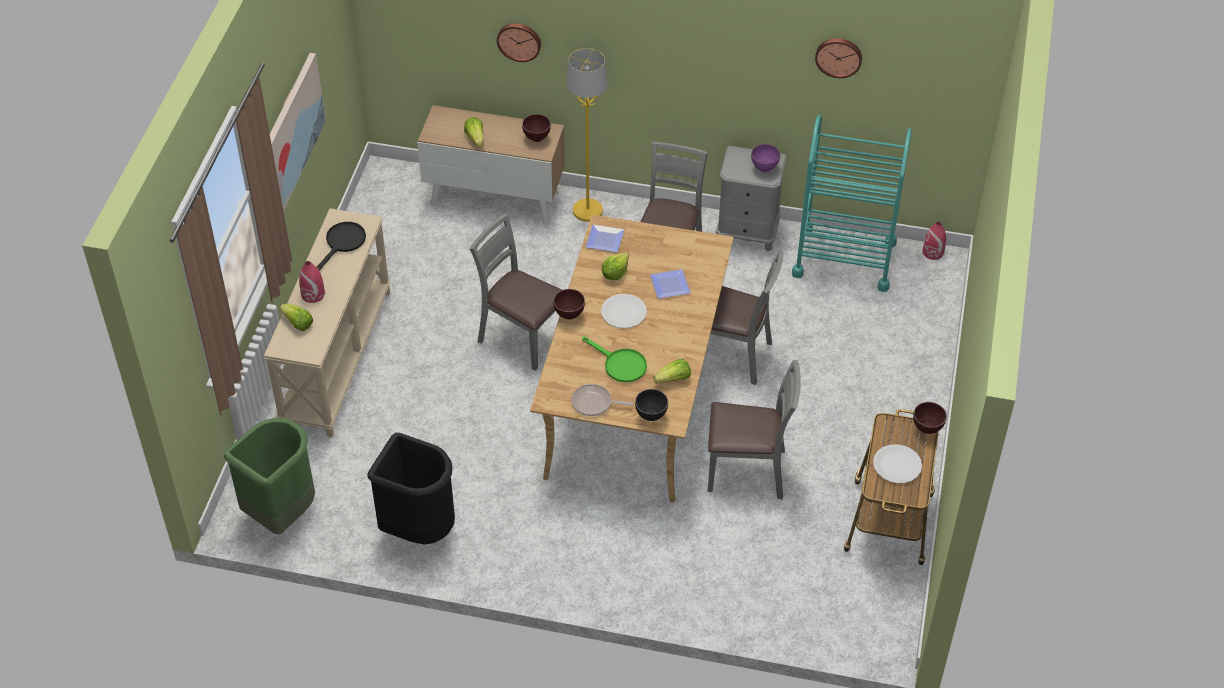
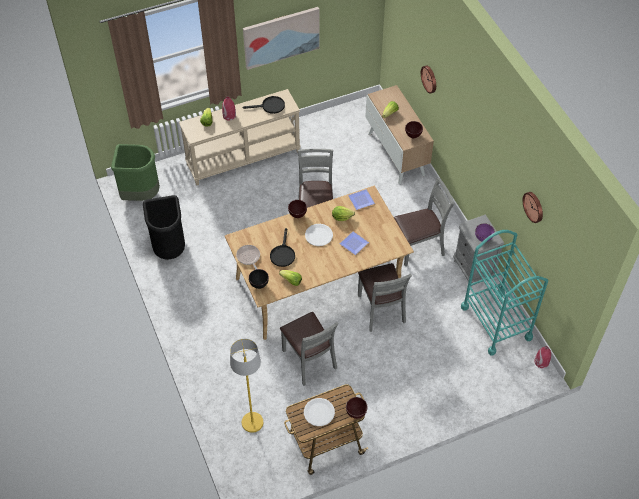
camera: 55 degrees right, 5 degrees up
(587, 211) = (423, 194): yellow floor lamp -> yellow floor lamp (252, 422)
(620, 364) = (282, 254): green frying pan -> black frying pan

